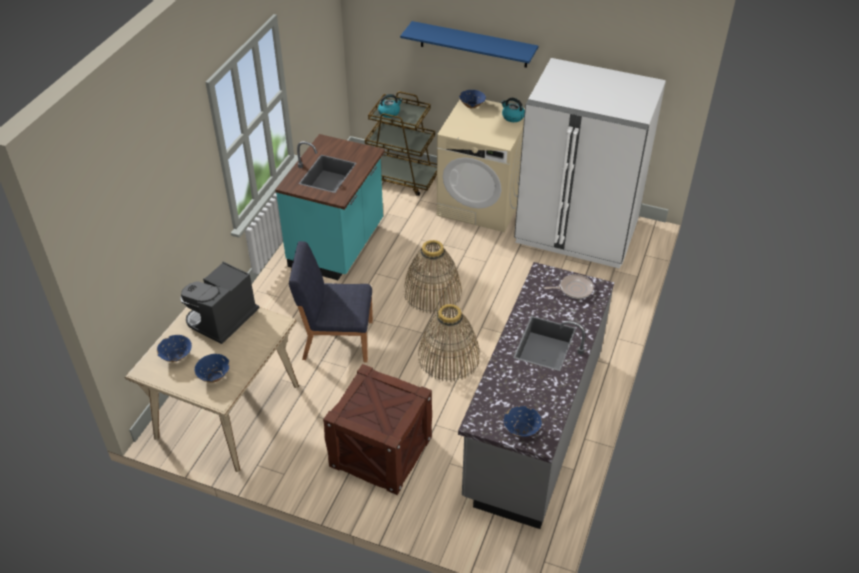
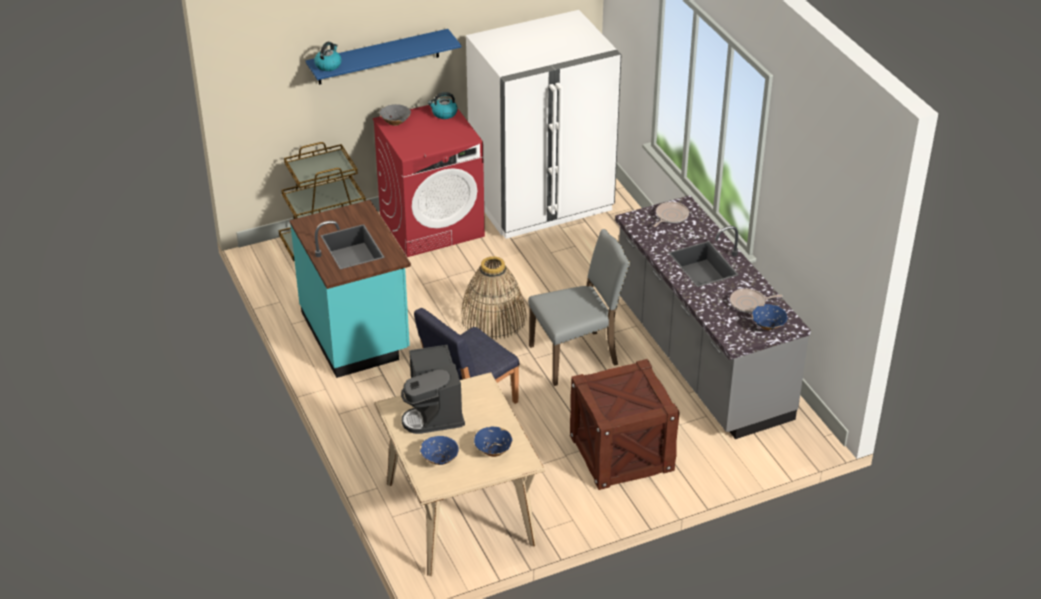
camera: 45 degrees left, 5 degrees down
(389, 112) = (311, 172): kettle -> kettle (328, 65)
(449, 357) = (576, 356): basket -> grey chair
(472, 105) = (395, 122): blue bowl -> grey bowl
(481, 203) = (432, 225): beige washing machine -> red washing machine
(534, 400) = (749, 303): none -> frying pan

